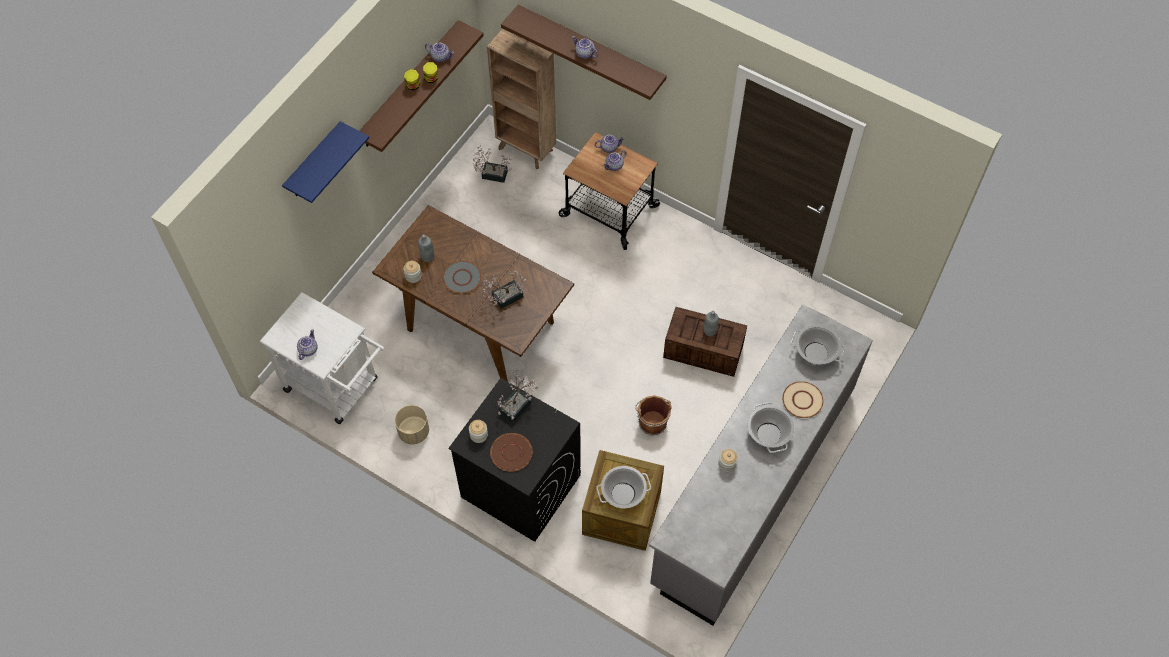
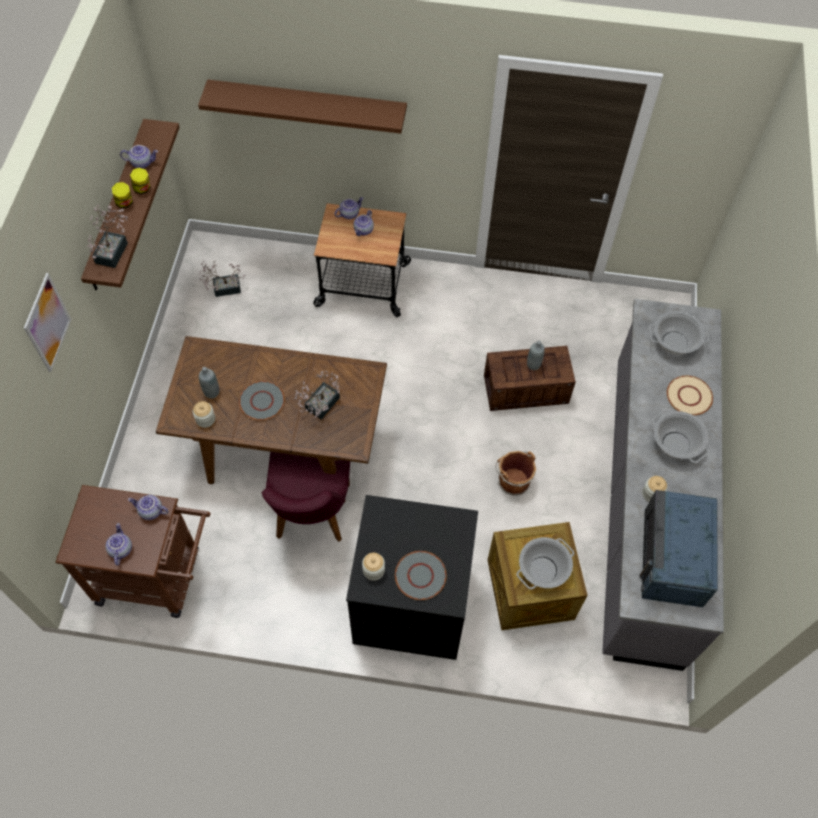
camera: 25 degrees left, 0 degrees up
(314, 162) = (47, 323): blue shelf -> picture
(337, 388) = (158, 577): white cart -> brown cart
(414, 432) = (267, 593): beige planter -> none
(474, 388) = (310, 518): none -> purple chair
(511, 453) = (420, 575): brown plate -> grey plate
(518, 405) = (400, 518): potted plant -> potted plant (114, 249)
(526, 150) = (248, 252): brown bookcase -> none
(584, 54) = (307, 107): teapot -> teapot (150, 511)
(716, 519) = (673, 558): none -> blue microwave

